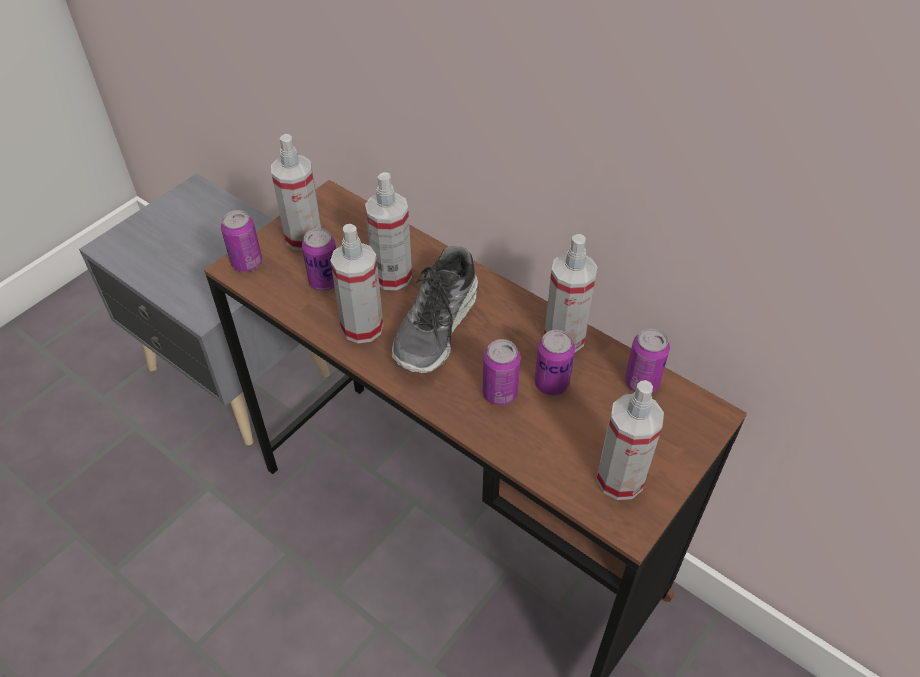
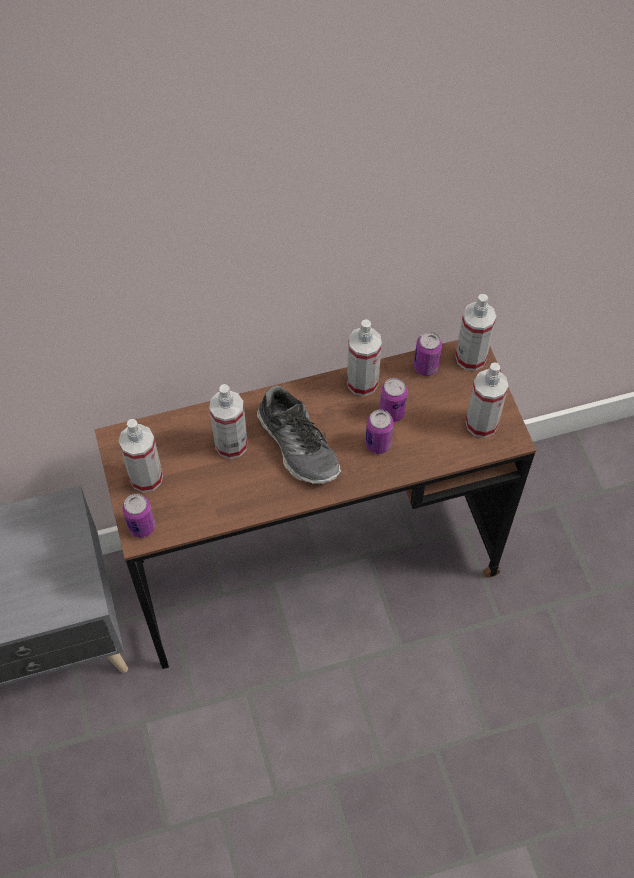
camera: 55 degrees left, 10 degrees up
(324, 281) = (202, 487): can -> none
(362, 327) = (264, 488): spray bottle -> spray bottle (471, 358)

